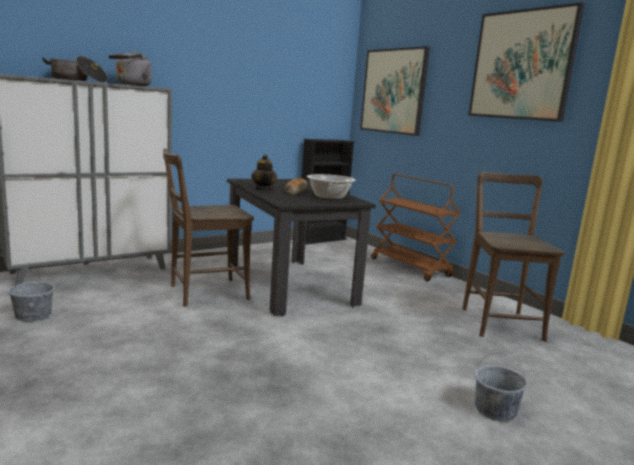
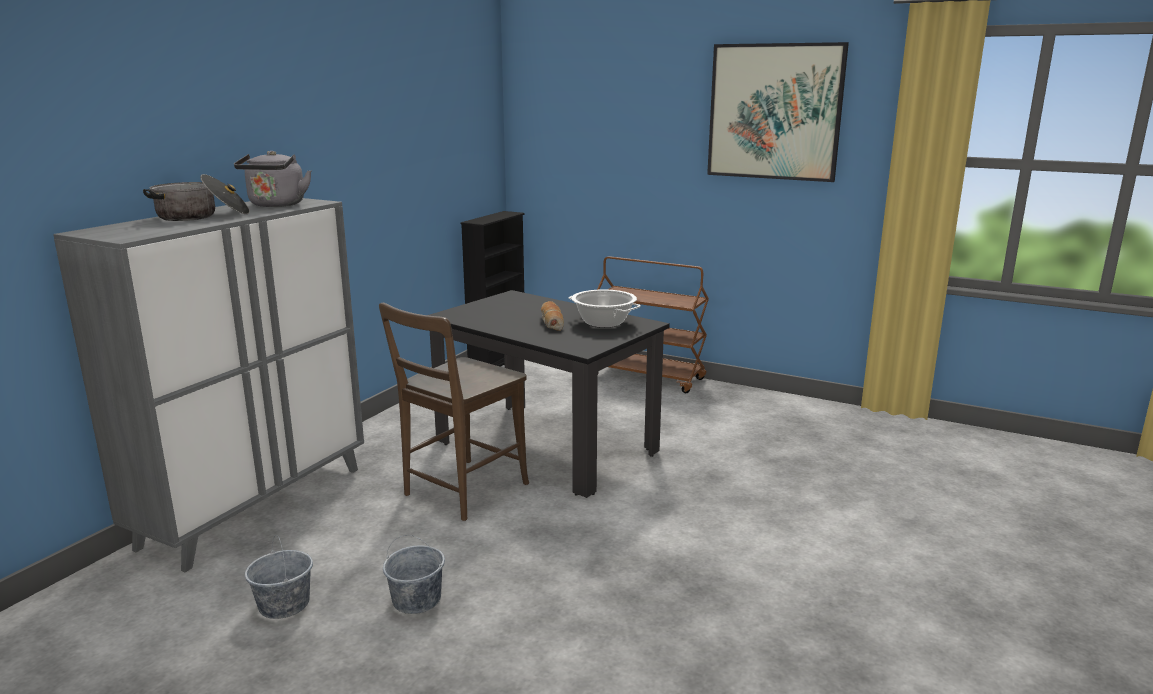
camera: 25 degrees left, 5 degrees up
(263, 189) = (509, 328): teapot -> none
(394, 91) = (579, 139): picture -> none
(495, 410) = (903, 536): grey bucket -> grey bucket (417, 599)
(499, 322) = (808, 428): brown chair -> none

